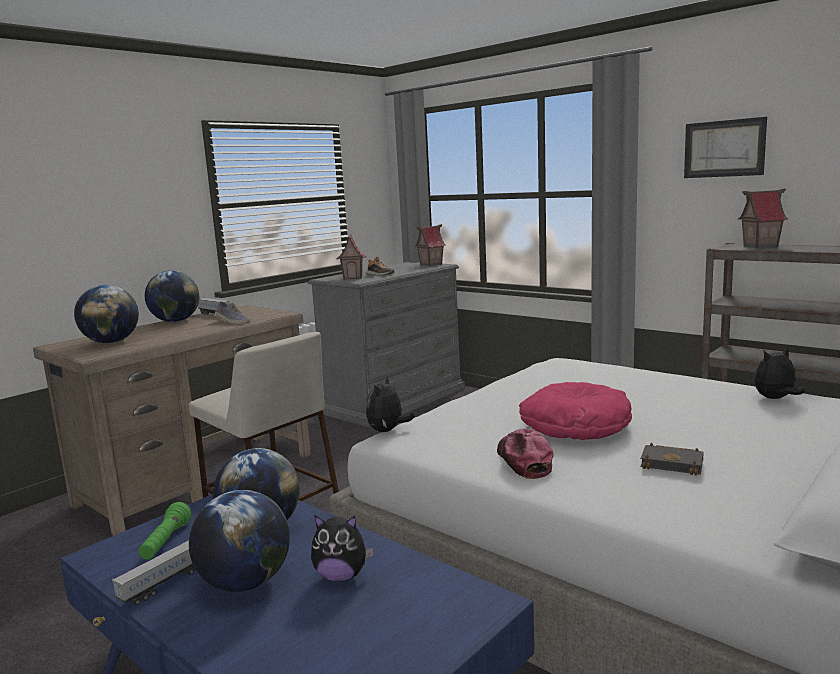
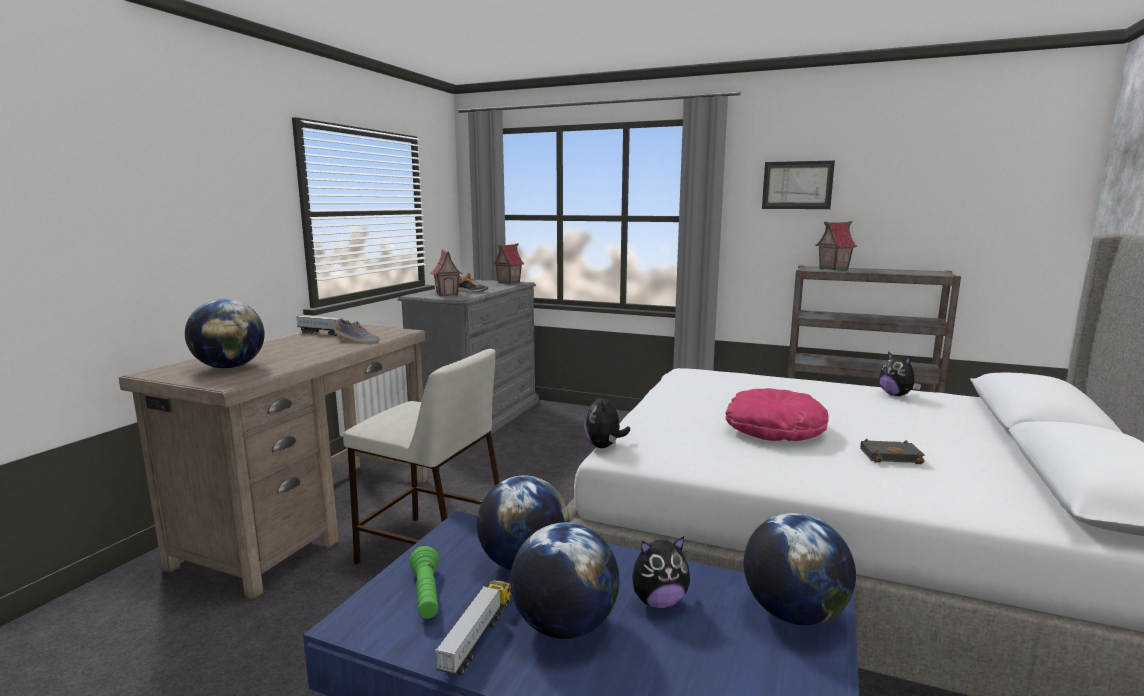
camera: 20 degrees left, 0 degrees up
(175, 321) = (281, 341): globe -> globe (793, 614)
(523, 461) = (768, 465): cap -> none
(775, 399) = (896, 395): plush toy -> plush toy turned 75 degrees counterclockwise

